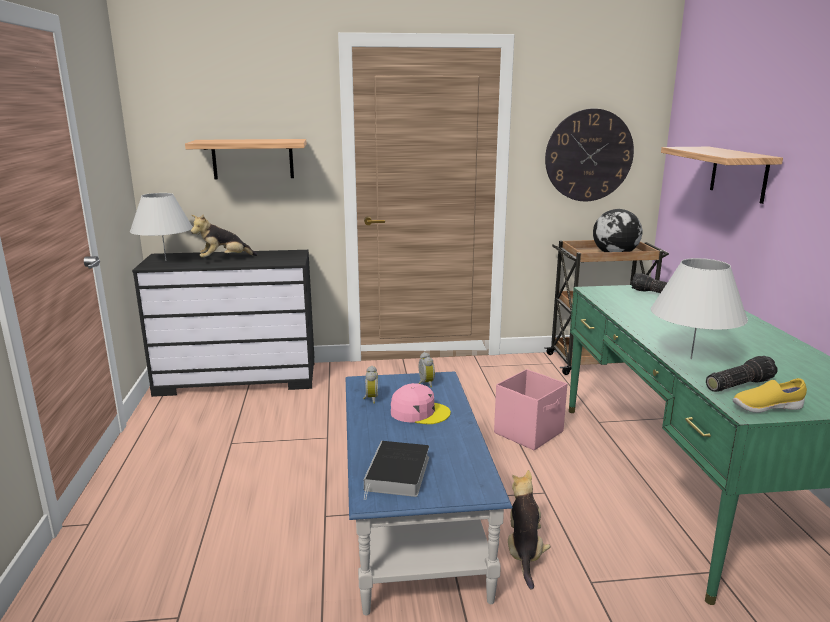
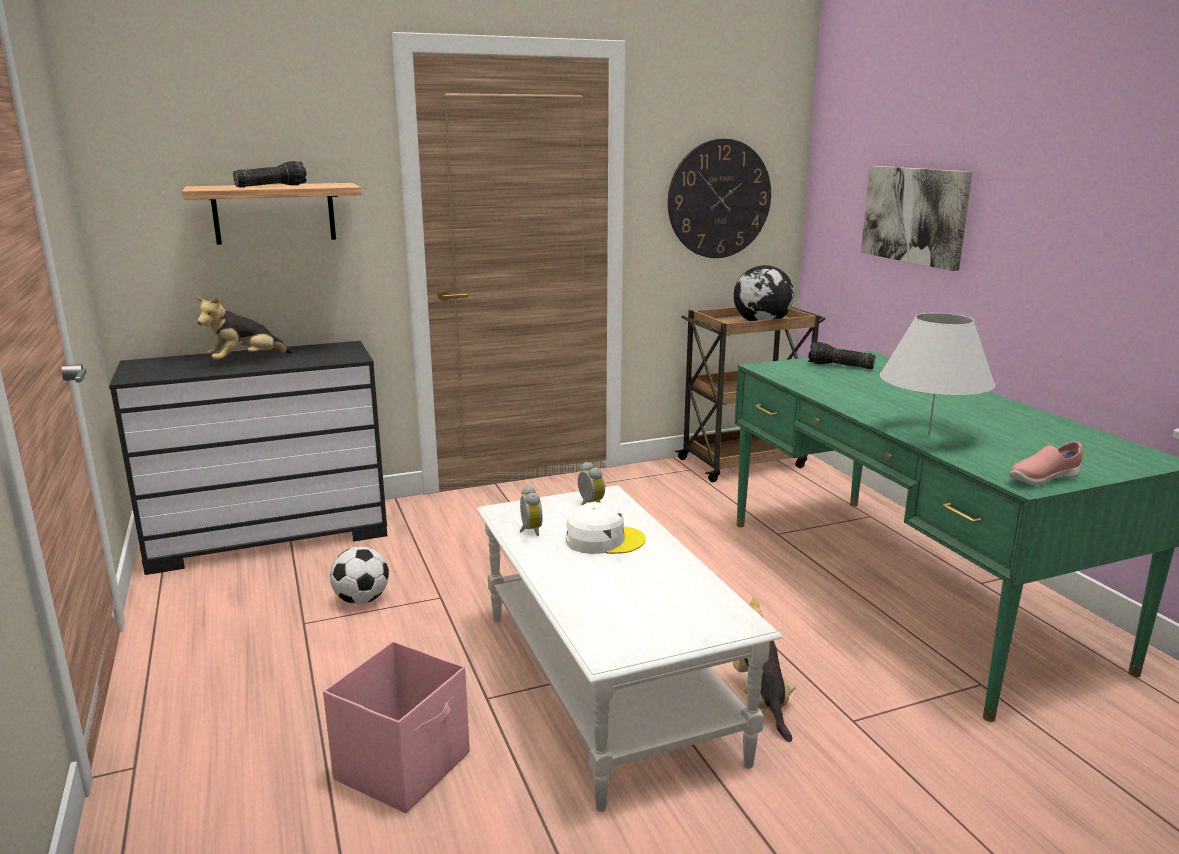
camera: 15 degrees left, 0 degrees up
(166, 260) = (153, 368): white table lamp -> none
(275, 432) = (362, 600): none -> football
(398, 474) = (623, 618): book -> none
(413, 519) = (606, 683): blue coffee table -> white coffee table
(419, 412) = (603, 540): pink cap -> white cap
(529, 432) = (701, 556): pink storage box -> pink storage box (405, 766)
(738, 384) = (997, 457): flashlight -> flashlight (271, 186)
(739, 174) = (915, 215): shelf -> picture
(766, 408) = (1042, 479): yellow shoe -> pink shoe

